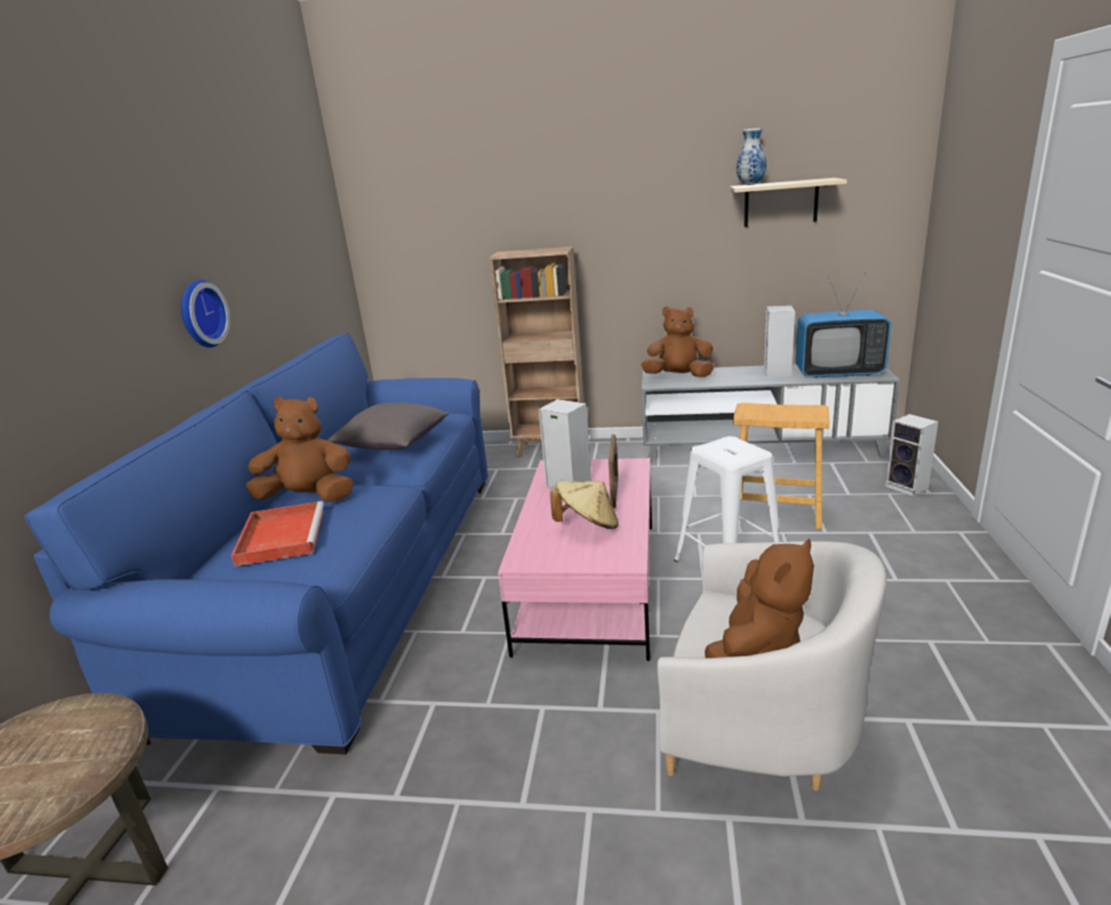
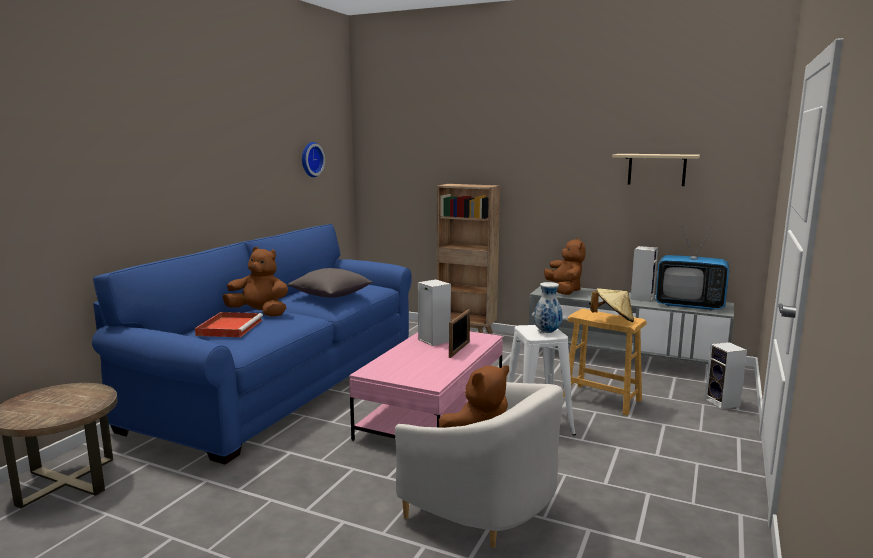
camera: 15 degrees right, 10 degrees down
(200, 314) = (229, 193): wall clock -> wall clock (310, 159)
(588, 525) = (425, 362): beige hat -> beige hat (613, 319)
(678, 376) = (564, 291): brown plush toy -> brown plush toy turned 60 degrees clockwise
(750, 184) = (630, 153): vase -> vase (547, 331)

